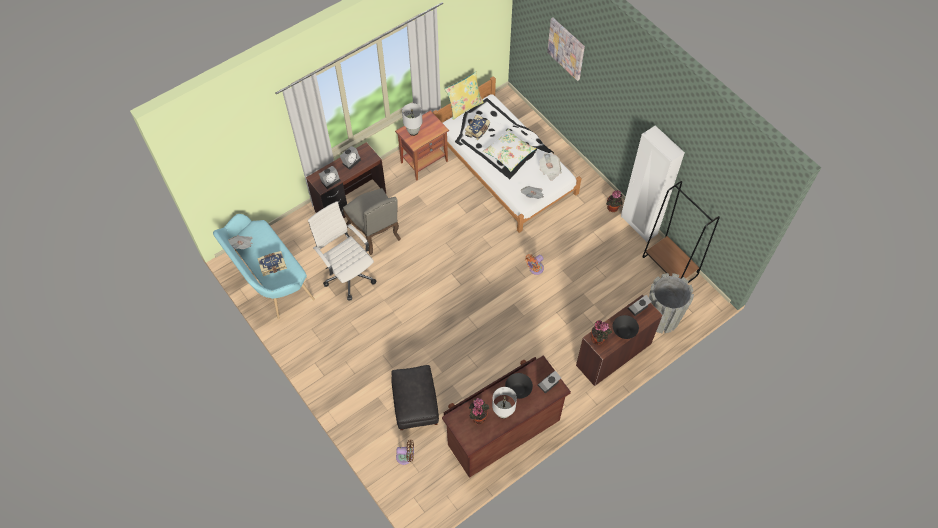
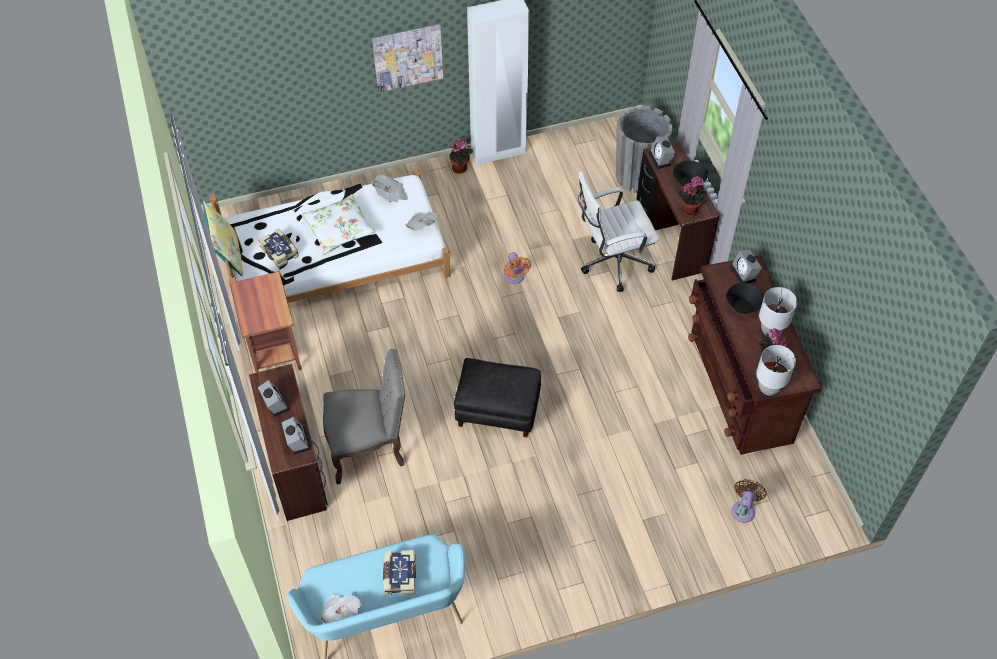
camera: 70 degrees left, 5 degrees down
(348, 275) = (424, 504): white office chair -> white office chair (612, 263)
(413, 131) = (257, 314): white table lamp -> white table lamp (768, 389)
(415, 404) = (668, 476): black ottoman -> black ottoman (497, 410)
(566, 48) = (284, 53): picture -> picture (408, 57)
(669, 267) = (570, 144): clothes rack -> none

